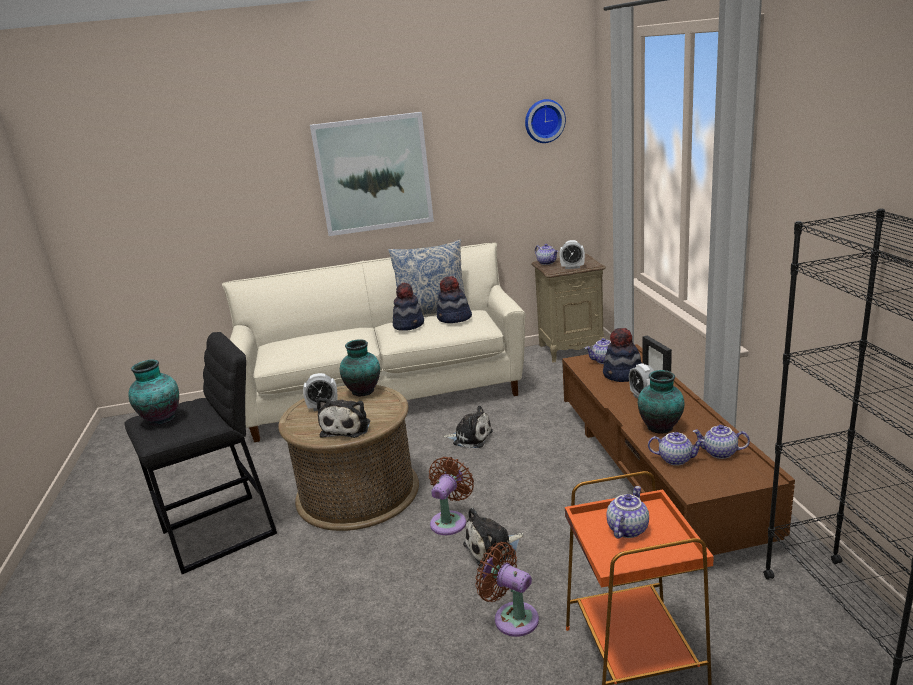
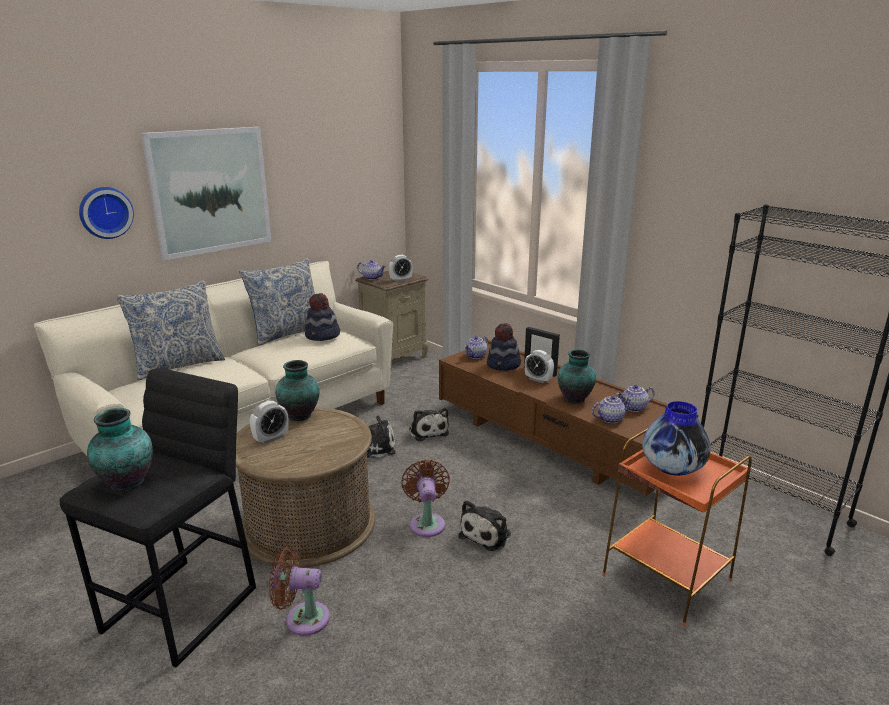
camera: 35 degrees left, 0 degrees up
(322, 330) = (178, 365): none -> pillow
(347, 427) = (323, 451): plush toy -> plush toy (428, 431)
(409, 325) = (280, 347): hat -> none
(512, 617) = (555, 582): brown fan -> brown fan (302, 618)
(544, 121) = (364, 143): wall clock -> wall clock (105, 212)
(626, 529) = (672, 468): teapot -> vase

